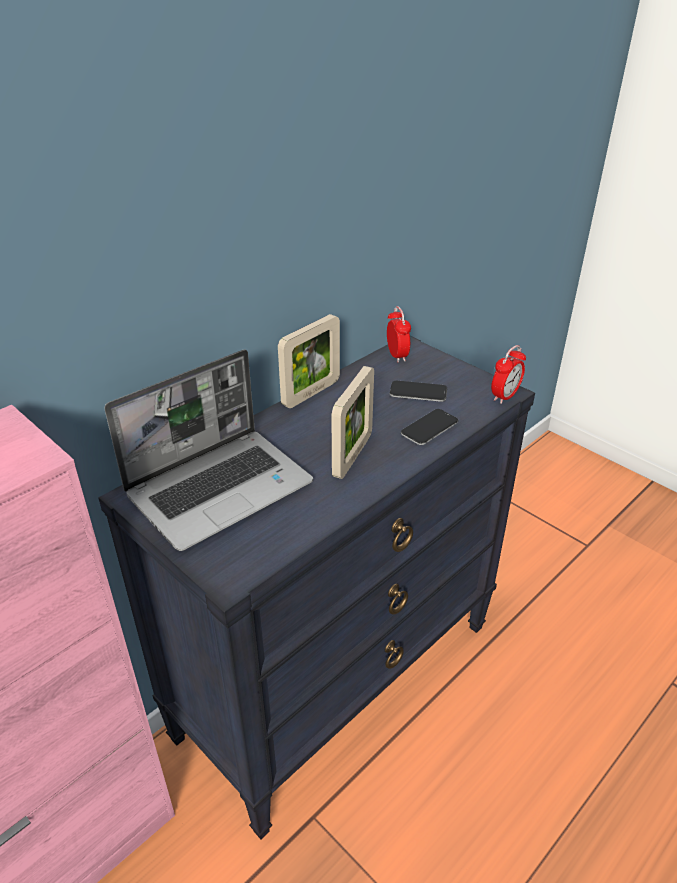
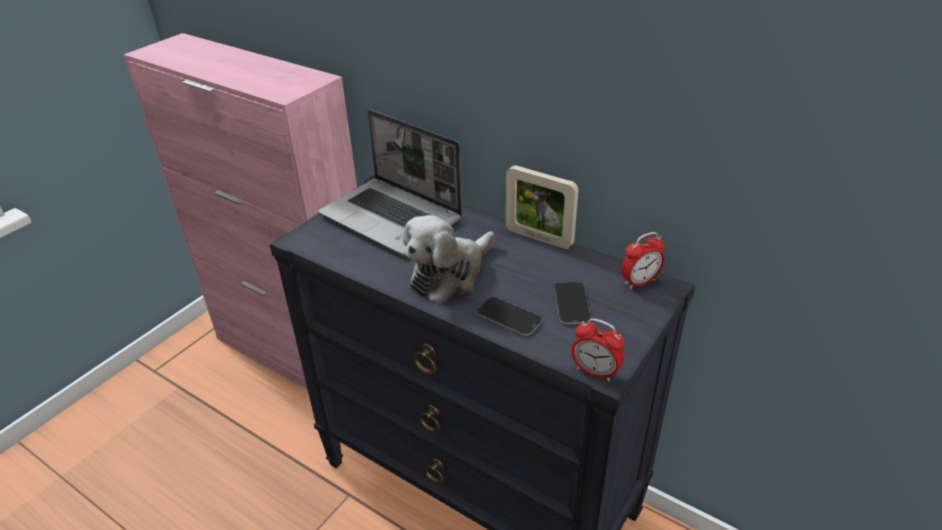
camera: 80 degrees right, 0 degrees up
(352, 456) = (449, 274): picture frame -> plush toy

